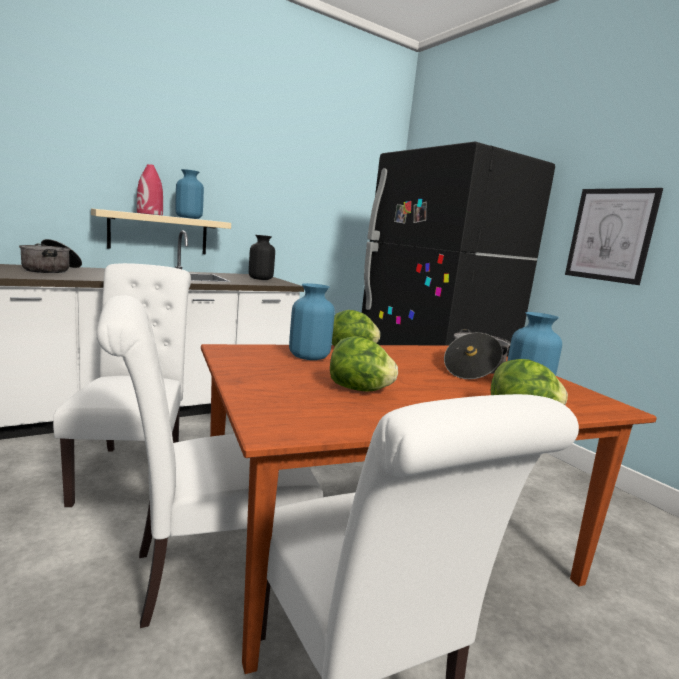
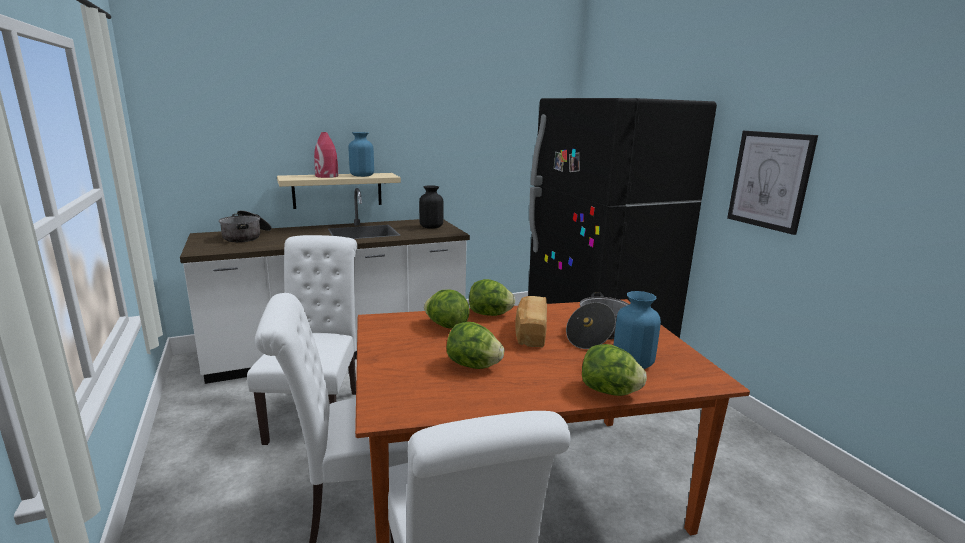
camera: 10 degrees right, 5 degrees up
(309, 357) = (446, 326): blue vase -> lettuce
(404, 366) = (530, 334): none -> bread

